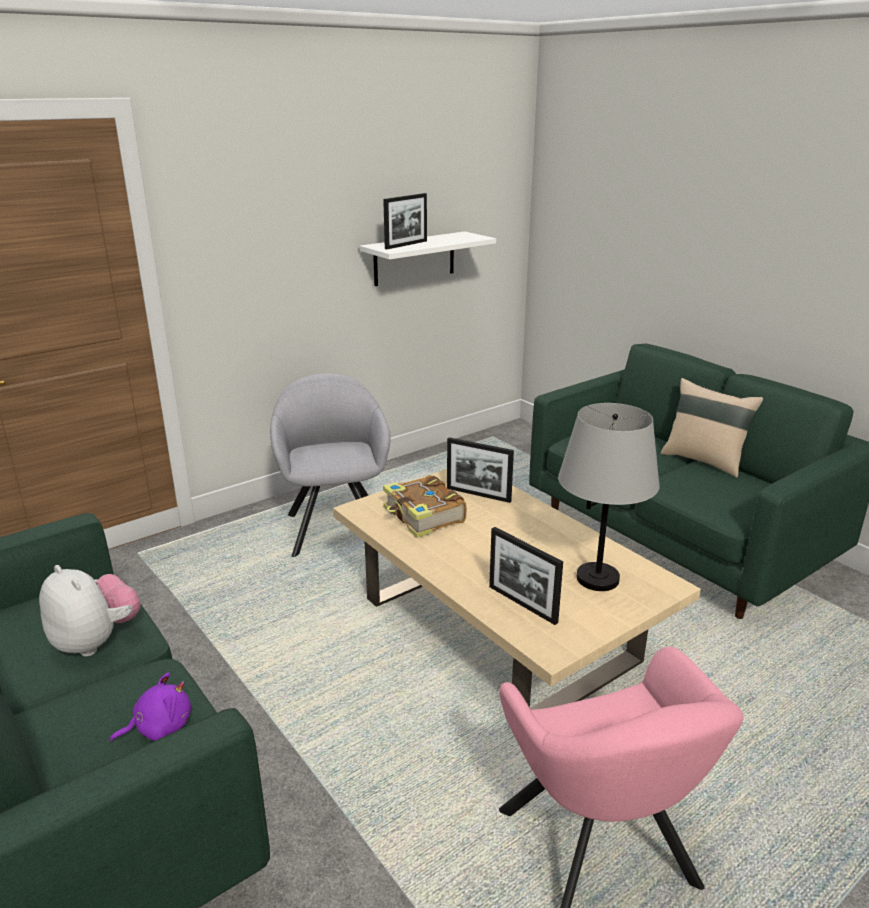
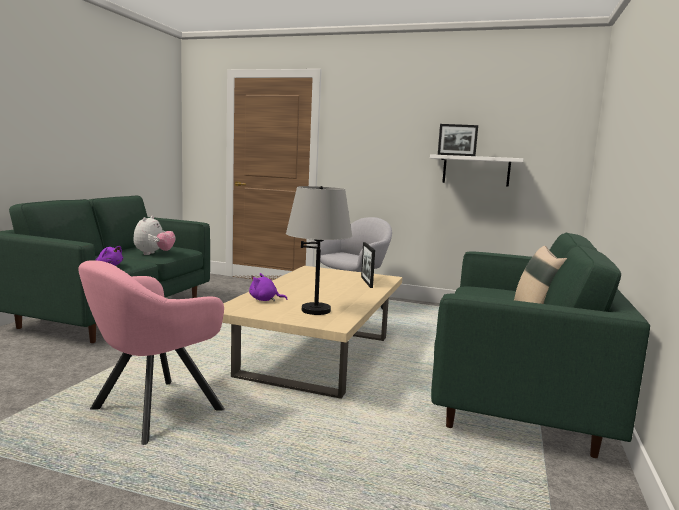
camera: 55 degrees right, 15 degrees down
(423, 516) = (322, 277): book -> none
(522, 604) = (265, 300): picture frame -> purple plush toy

